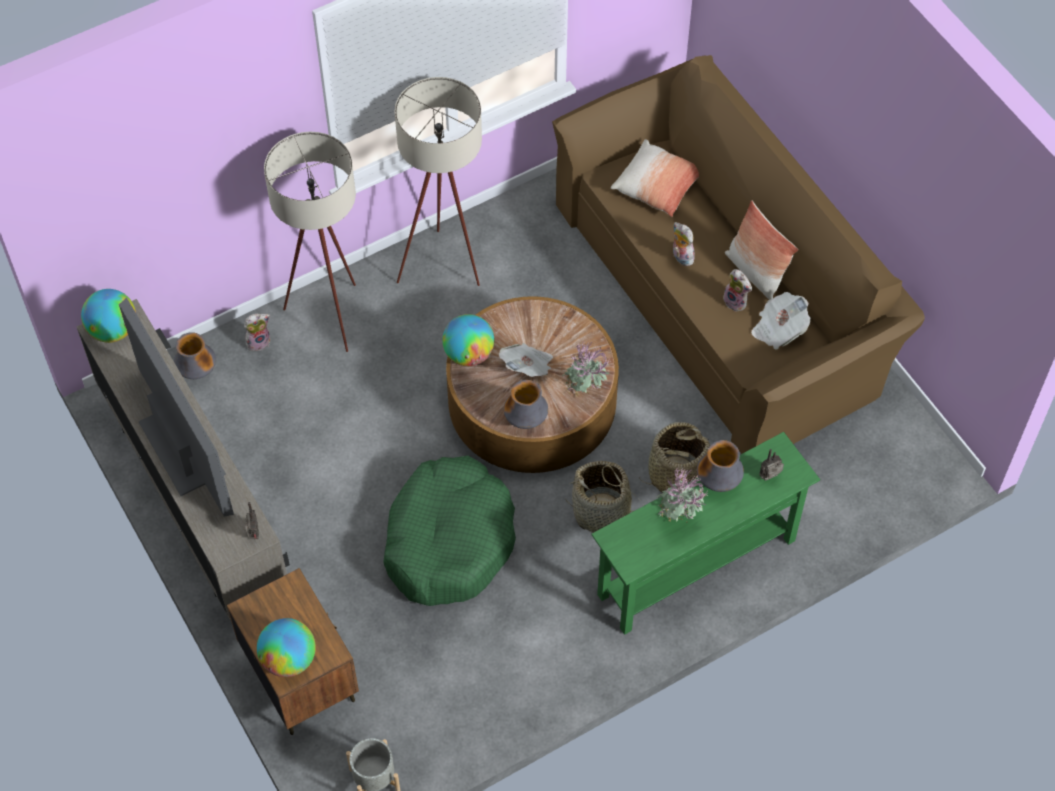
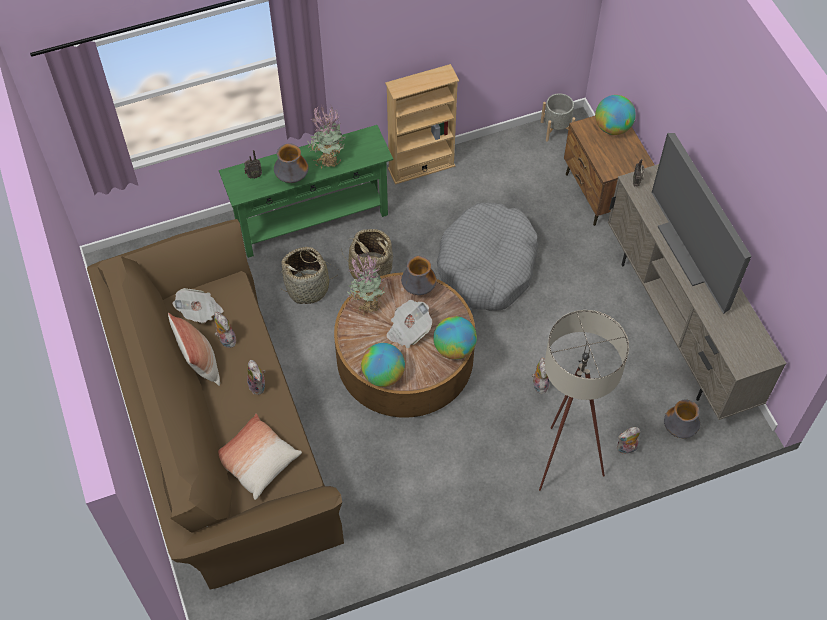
camera: 170 degrees left, 0 degrees up
(113, 330) = (754, 354): globe -> globe (383, 375)
(365, 398) = (539, 384): none -> plush toy
(446, 271) = (456, 491): beige floor lamp -> none
(449, 540) = (487, 266): green dog bed -> grey dog bed
(566, 679) = (421, 167): none -> beige bookcase

